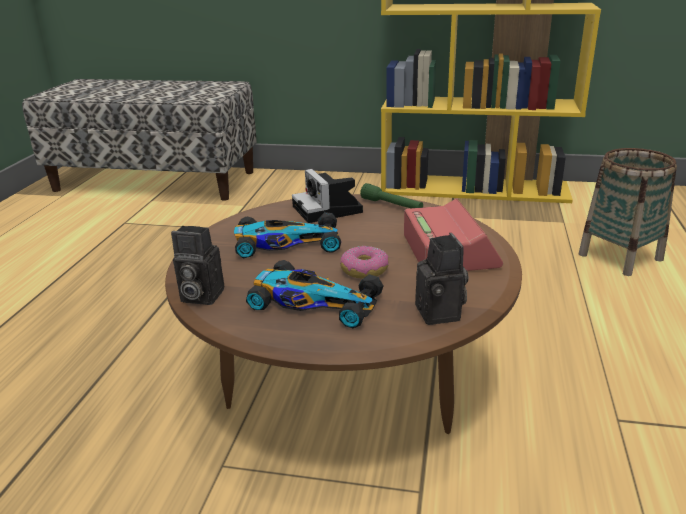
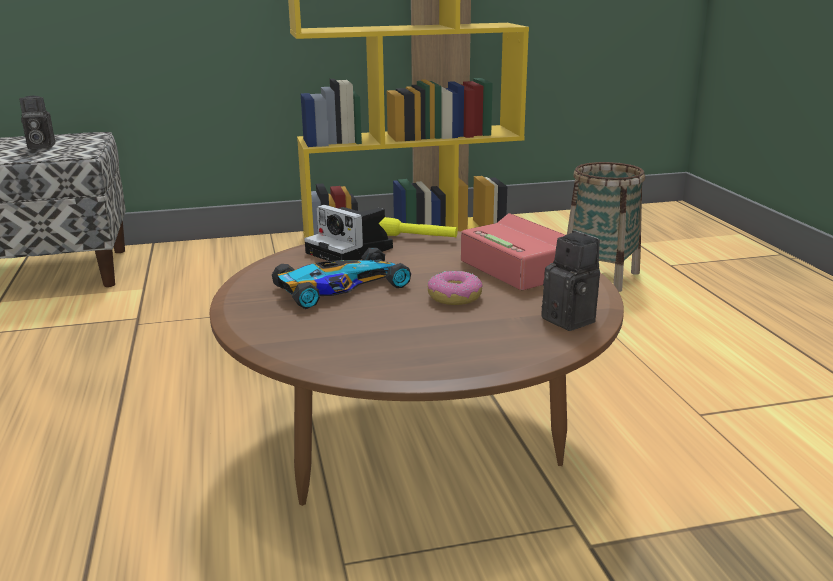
camera: 25 degrees left, 5 degrees down
(199, 296) = (295, 353): camera -> camera (39, 146)
(312, 302) = (432, 334): toy car -> none
(392, 206) = (417, 238): green flashlight -> yellow flashlight

